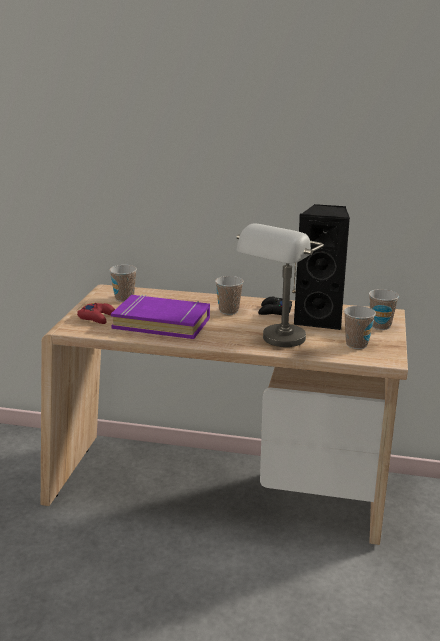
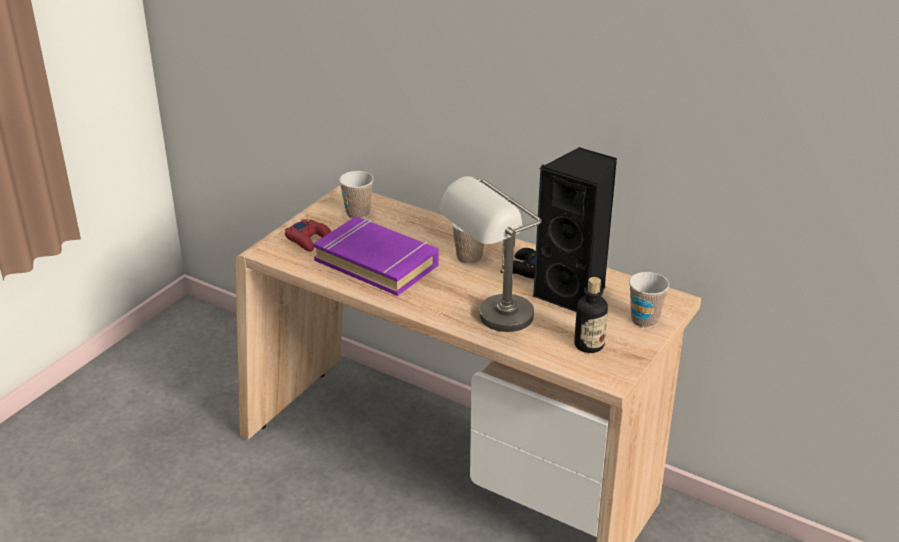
camera: 20 degrees right, 10 degrees up
(356, 344) = (589, 345): cup -> bottle

